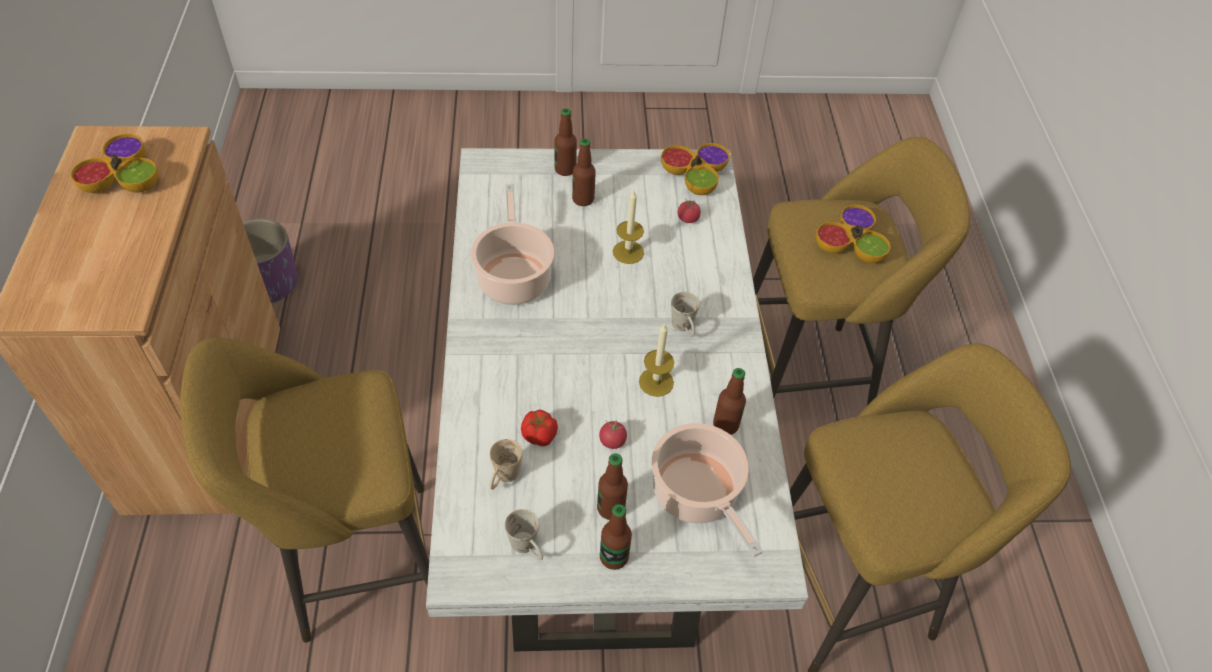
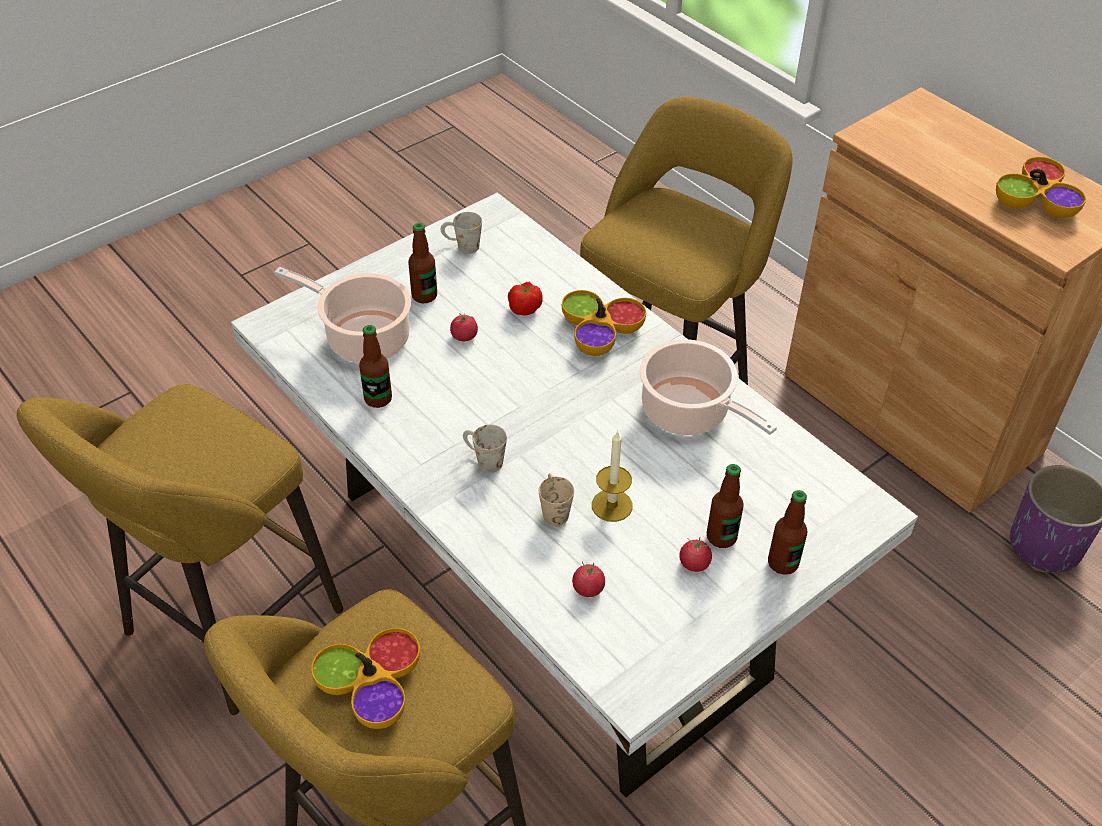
camera: 145 degrees right, 5 degrees down
(503, 478) = (522, 272): beige mug -> beige mug (553, 510)
(614, 196) = (694, 563): none -> tomato
(614, 557) = (396, 271): bottle -> none
(656, 382) = (468, 398): candle -> none
(695, 175) = (635, 660): bowl -> bowl (600, 331)

